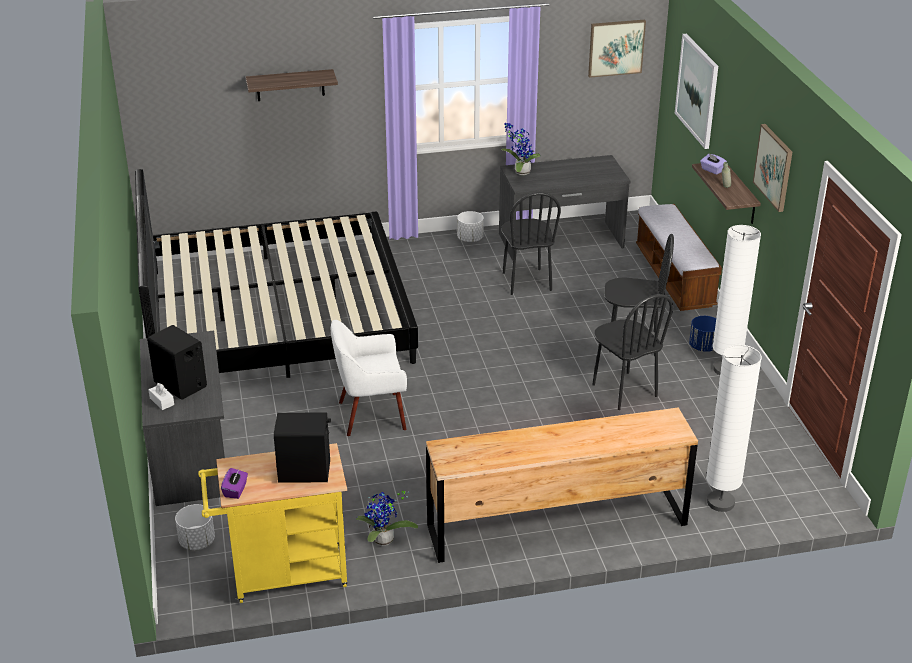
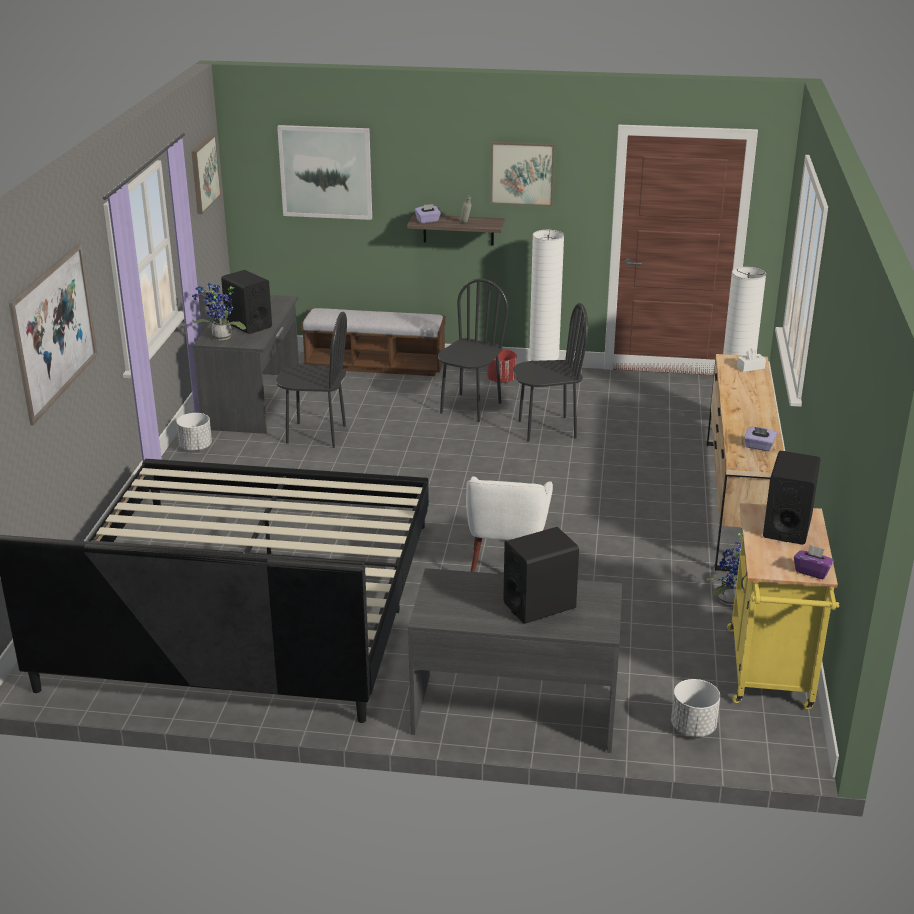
camera: 70 degrees left, 5 degrees down
(162, 401) = (571, 623): white tissue box -> white tissue box (750, 367)
(290, 85) = (55, 331): shelf -> picture
(481, 454) = (759, 447): none -> purple tissue box
(554, 176) = (248, 325): none -> black speaker
(703, 347) = (501, 380): blue planter -> red planter

